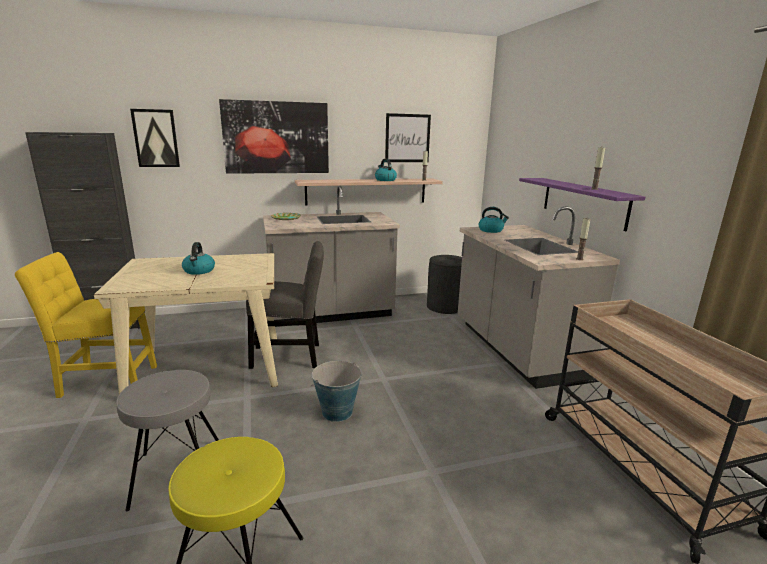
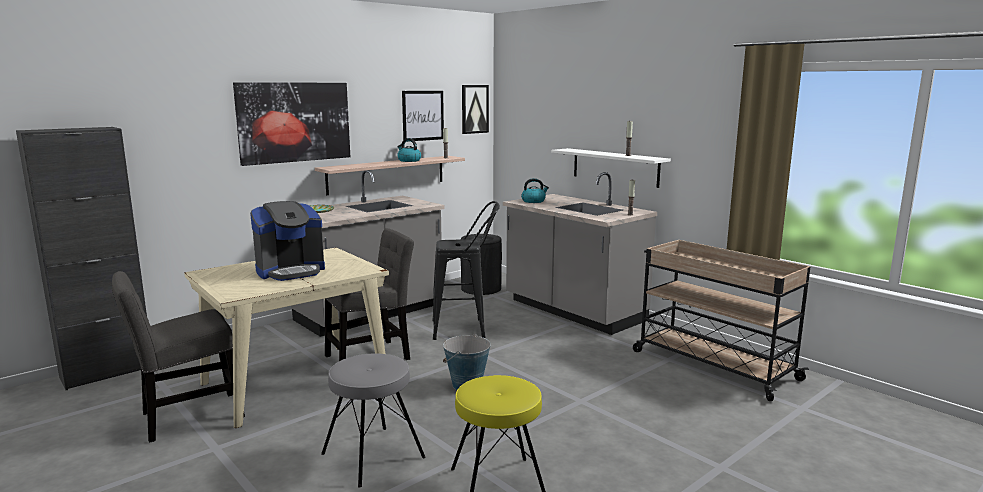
camera: 25 degrees left, 5 degrees down
(104, 380) = (186, 417): yellow chair -> grey chair
(156, 138) = (160, 130): picture -> picture (474, 109)
(199, 271) = (290, 271): kettle -> coffee machine
(393, 347) = (466, 329): none -> black stool
(583, 202) = (615, 167): purple shelf -> white shelf

